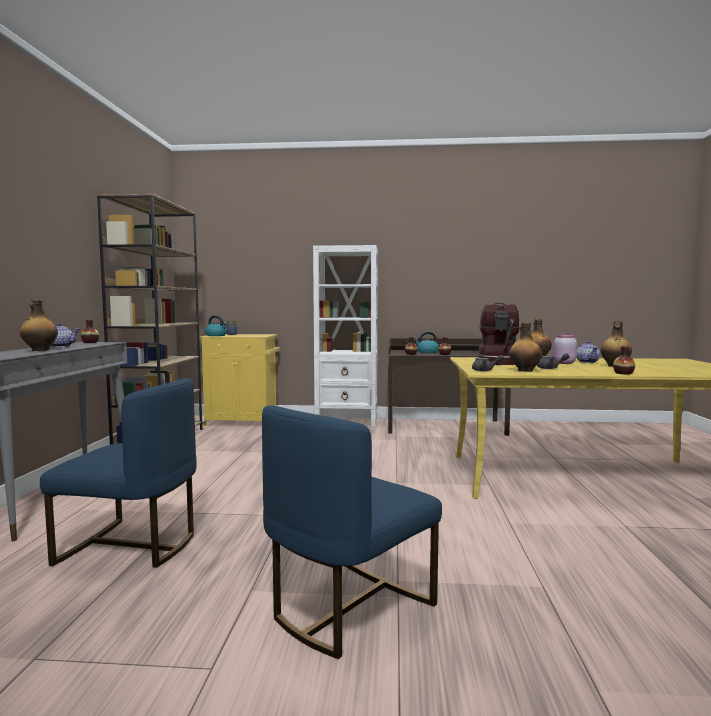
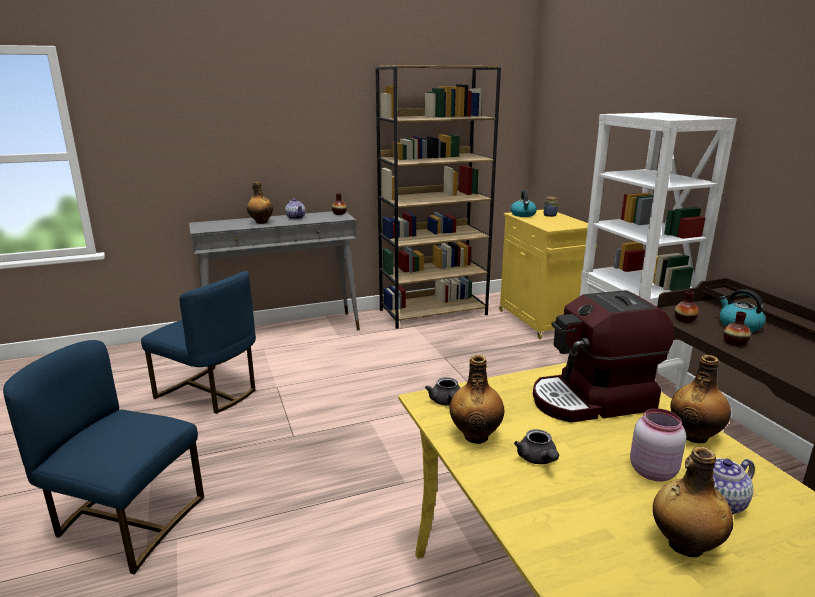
camera: 65 degrees right, 15 degrees up
(131, 546) = (209, 392): blue chair -> blue chair turned 45 degrees counterclockwise
(623, 373) = (543, 555): vase -> none

